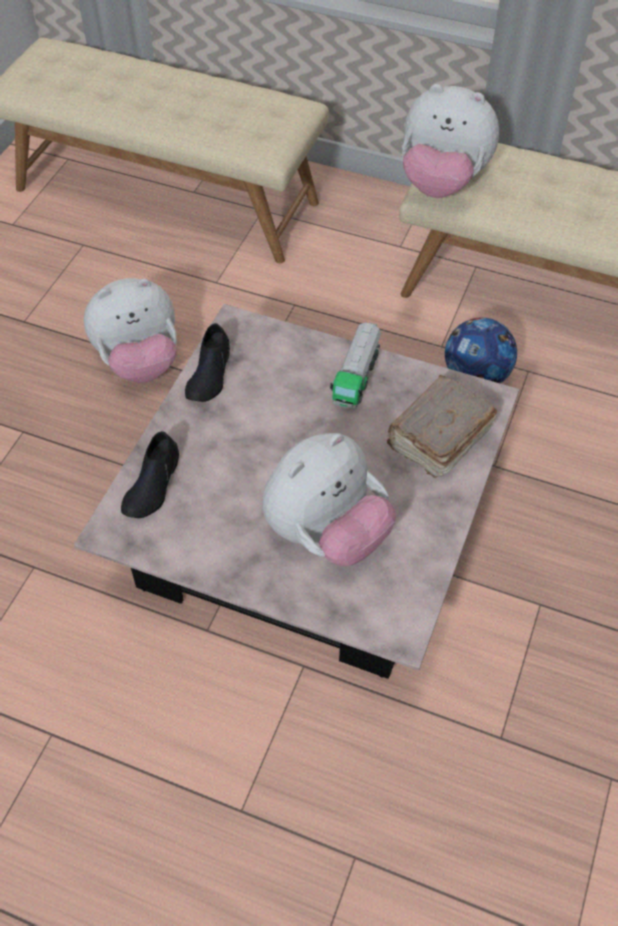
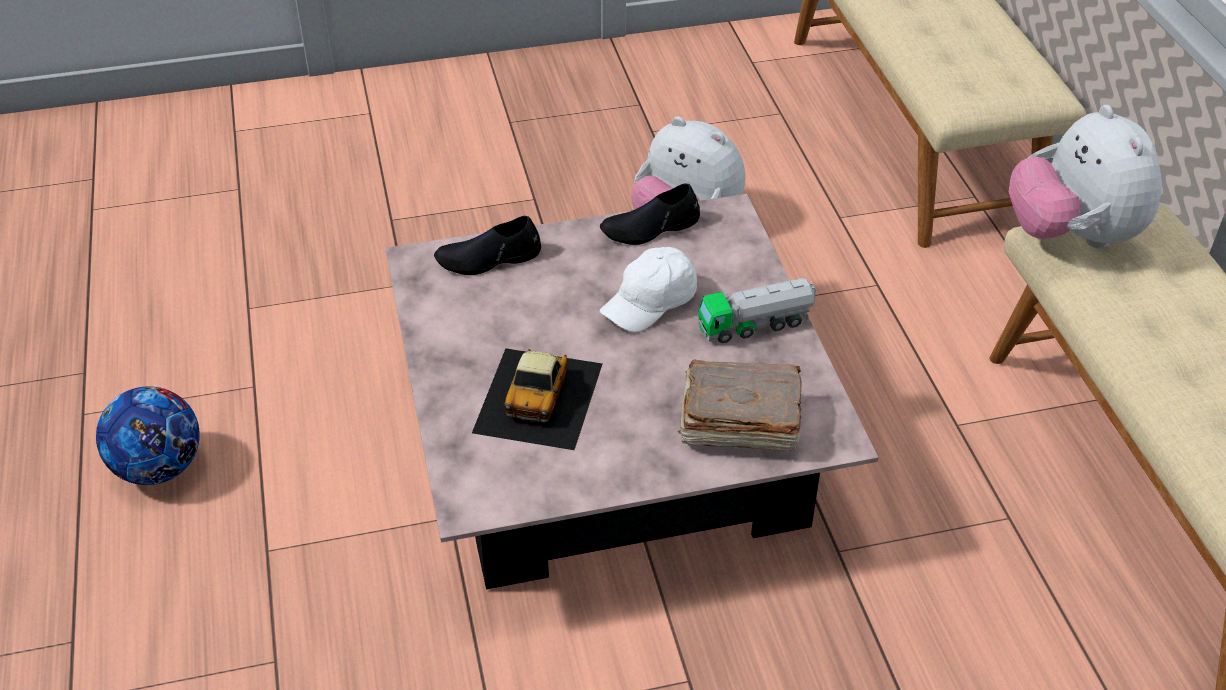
camera: 55 degrees right, 10 degrees down
(286, 417) = (651, 302): none -> white cap
(327, 533) = (539, 397): plush toy -> toy car
(476, 377) = (946, 475): football -> football (159, 468)

